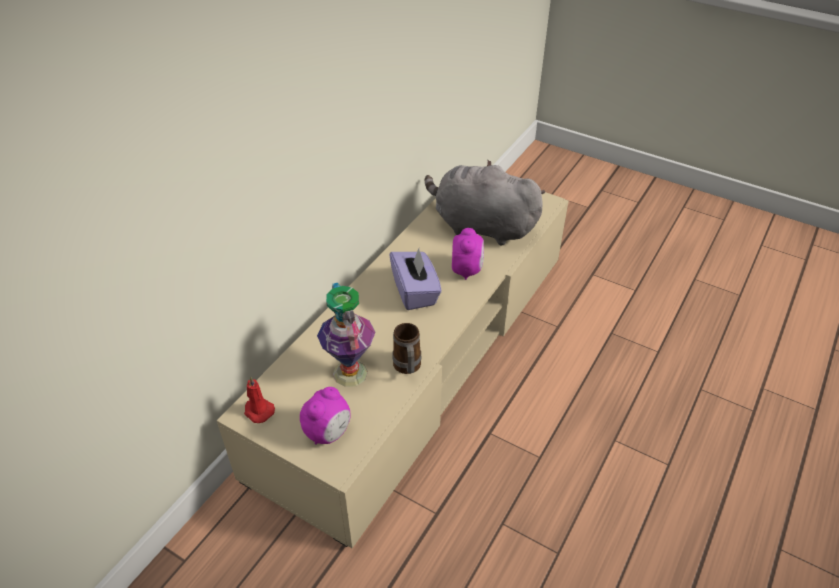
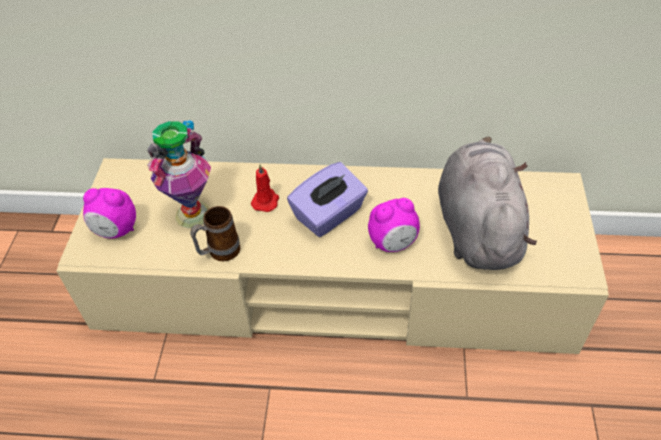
camera: 65 degrees right, 5 degrees up
(258, 411) = (122, 176): red candle -> red candle (266, 201)

